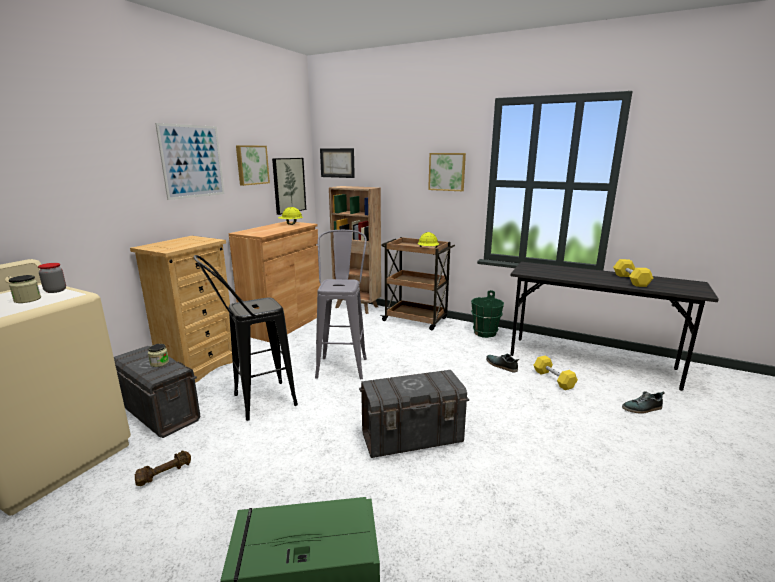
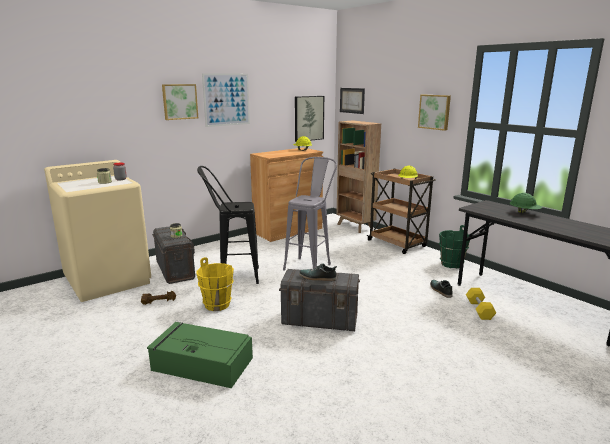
camera: 25 degrees right, 0 degrees up
(198, 366) = (213, 248): beige dresser -> none
(251, 165) = (275, 102): picture -> picture (179, 101)
(261, 453) = (217, 305): none -> yellow bucket
(571, 270) = (524, 212): none -> green hard hat
(630, 280) = (573, 228): yellow dumbbell -> none
(642, 408) = (544, 348): shoe -> shoe (317, 278)

